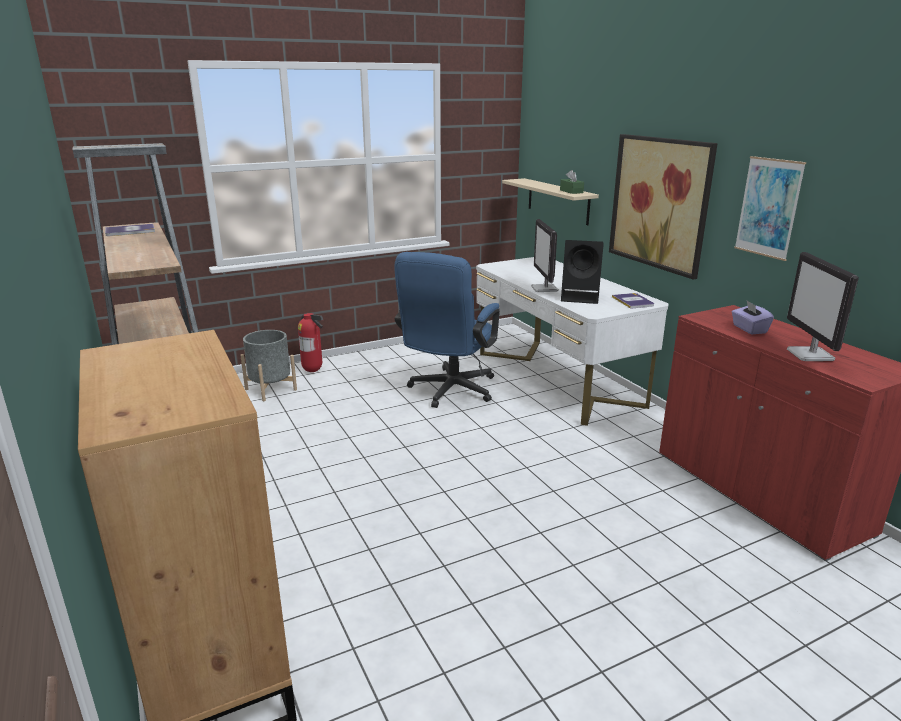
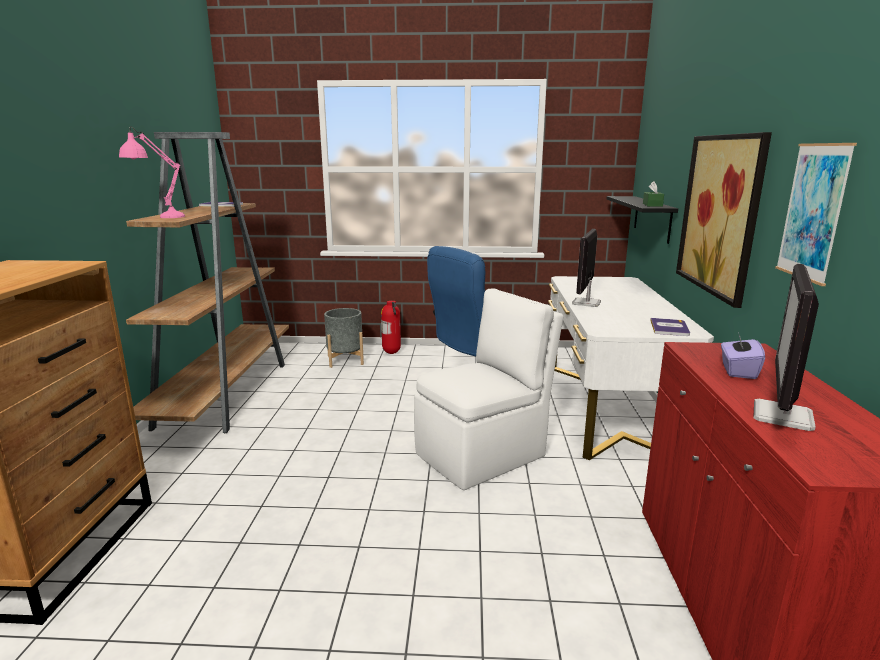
camera: 30 degrees right, 5 degrees down
(131, 262) = (159, 218): none -> pink table lamp
(506, 444) = (483, 454): none -> white chair
(558, 201) = (652, 218): beige shelf -> black shelf
(581, 297) = (614, 315): black speaker -> none

